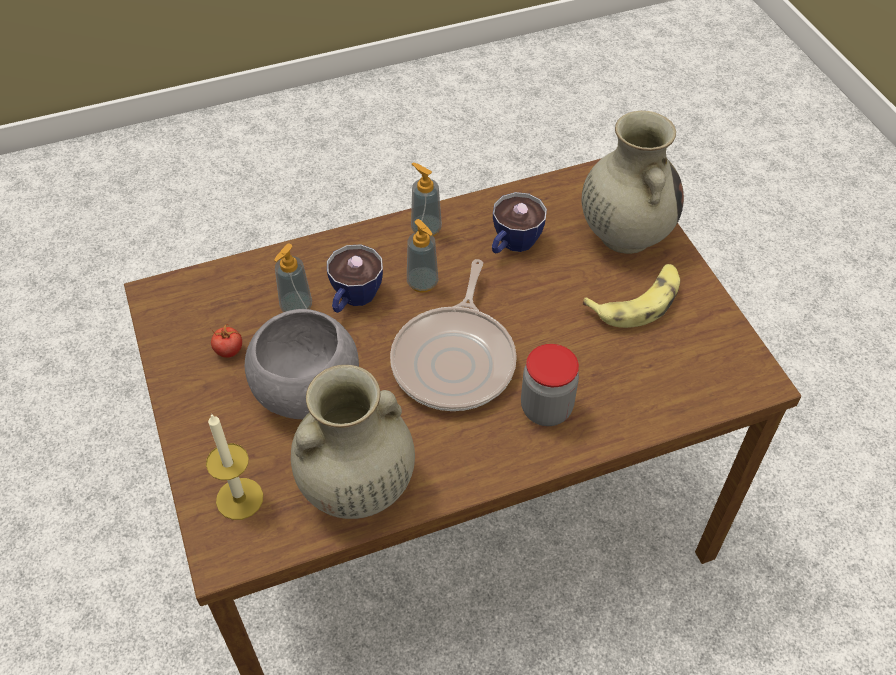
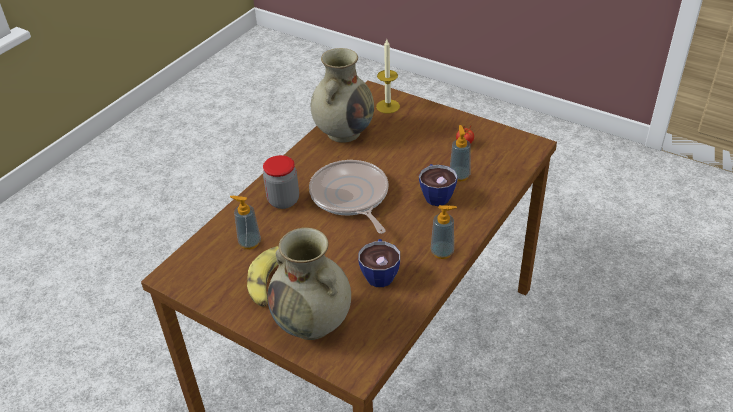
camera: 145 degrees right, 10 degrees down
(306, 389) = (409, 149): grey bowl -> none
(422, 283) = (409, 222): soap dispenser -> soap dispenser (249, 242)

